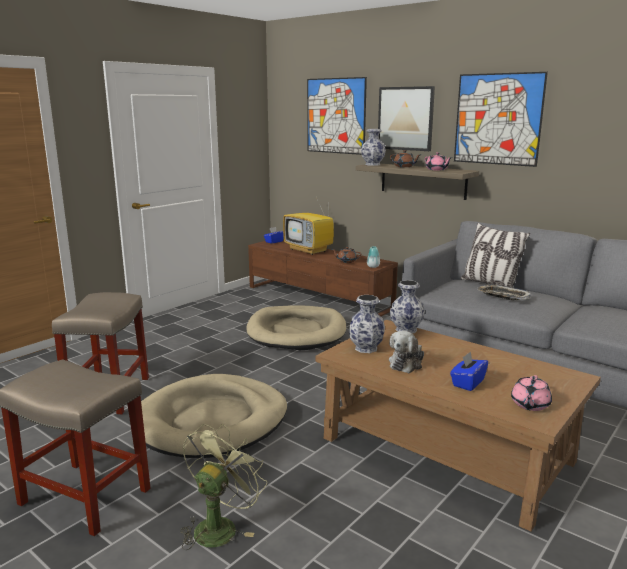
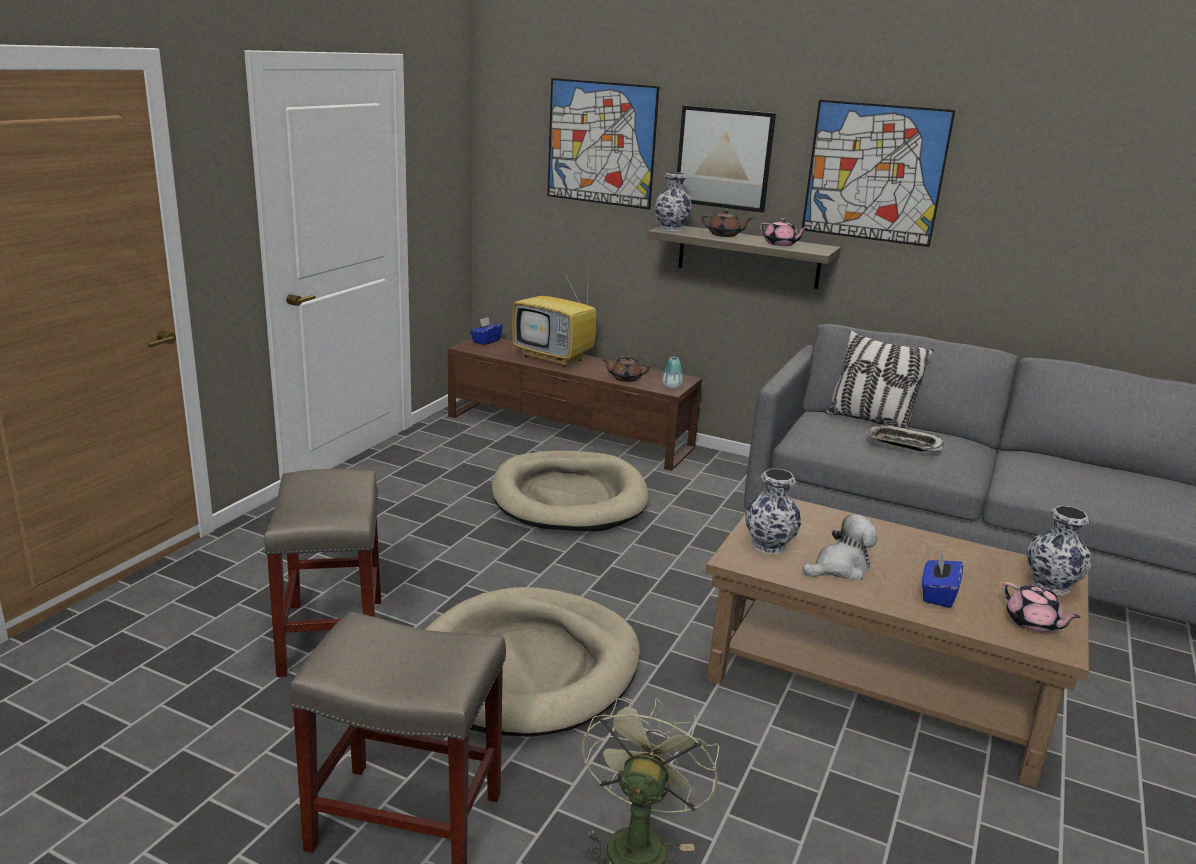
camera: 15 degrees left, 5 degrees up
(405, 330) = (801, 509): vase -> vase (1050, 586)
(406, 363) = (840, 568): plush toy -> plush toy turned 135 degrees counterclockwise
(530, 405) = (1032, 623): pink teapot -> pink teapot turned 45 degrees counterclockwise

